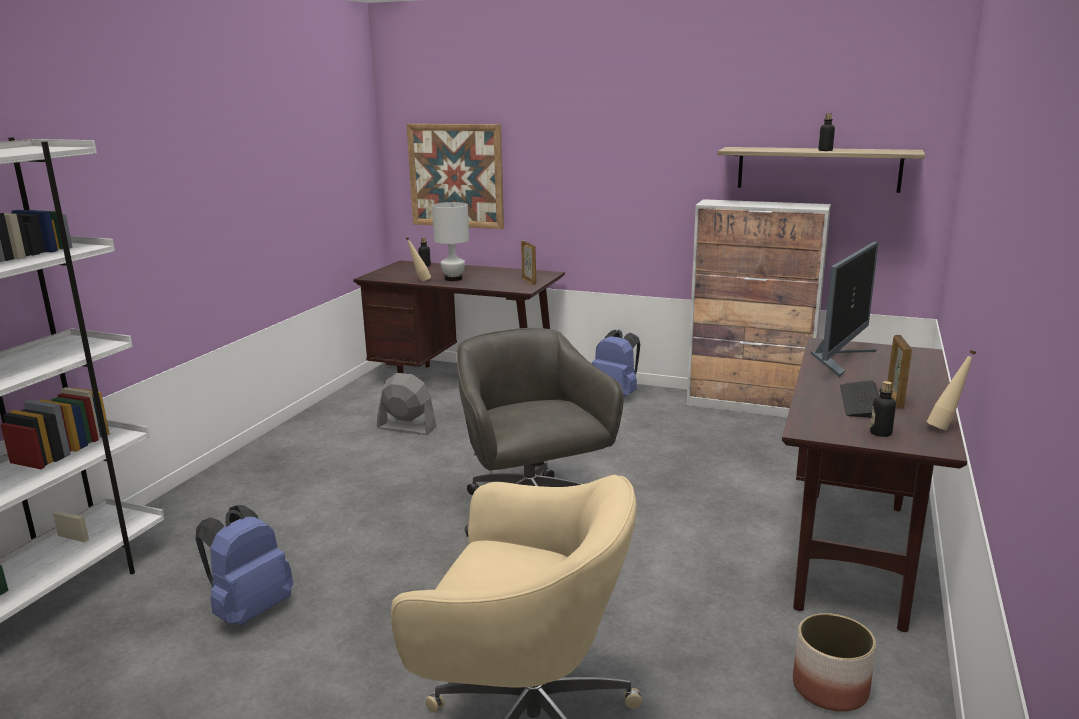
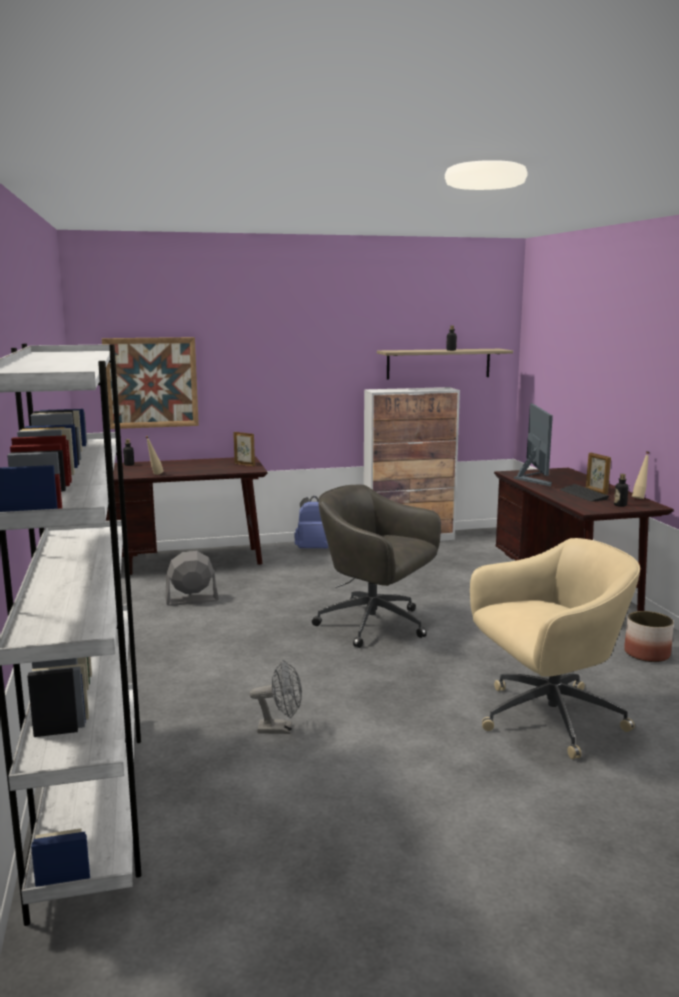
camera: 35 degrees left, 5 degrees down
(249, 610) = (280, 729): blue backpack -> grey fan
(453, 279) = (180, 470): white table lamp -> none

